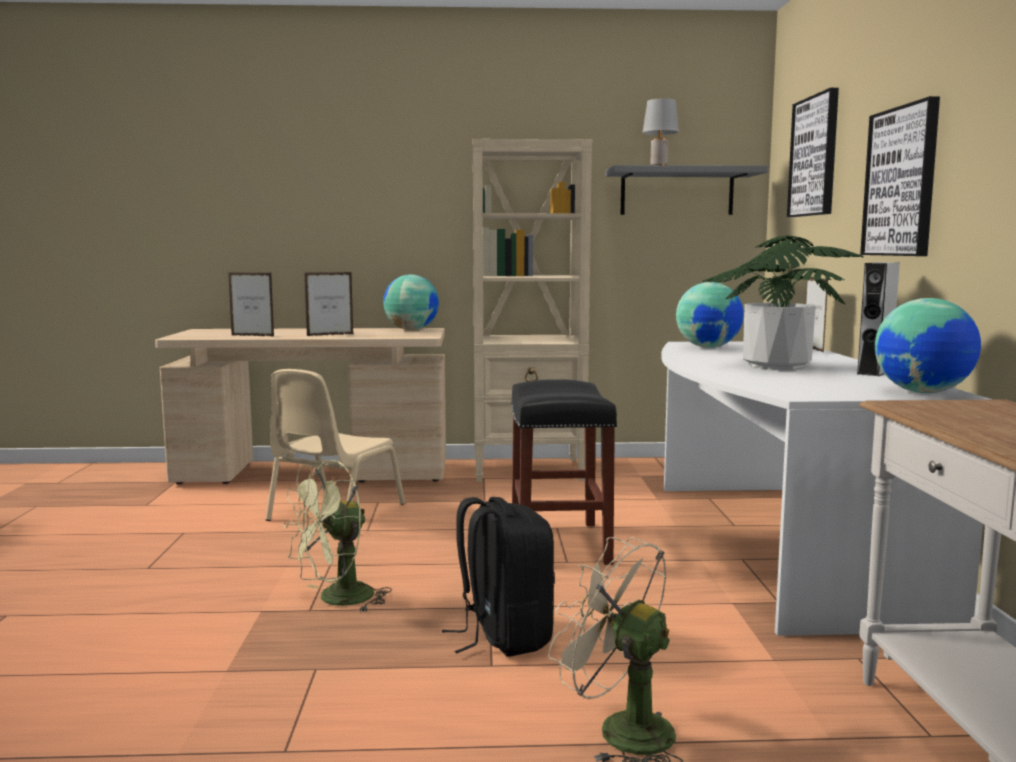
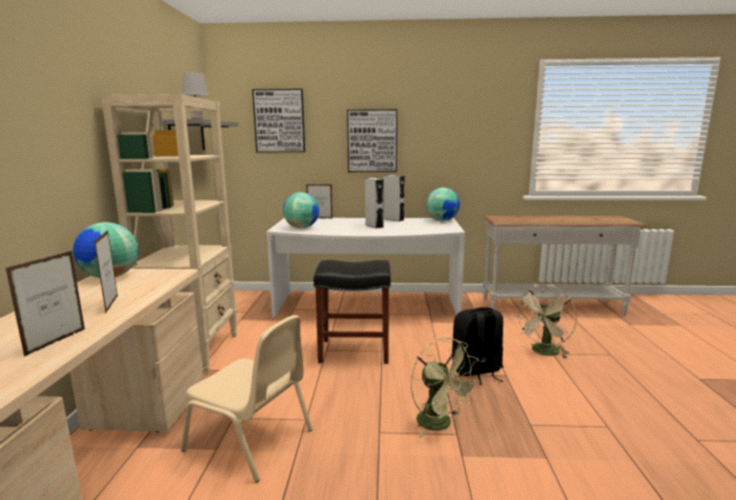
camera: 85 degrees left, 5 degrees up
(775, 366) = (374, 226): potted plant -> grey speaker

